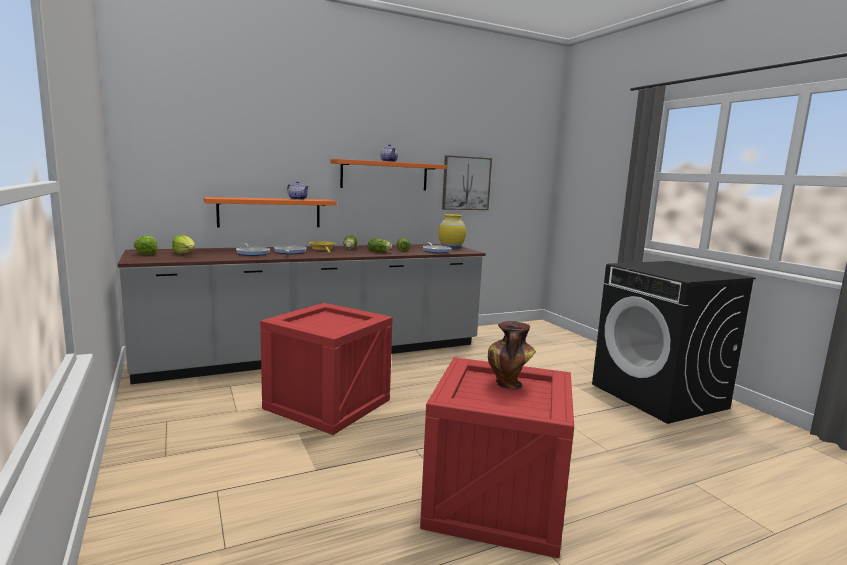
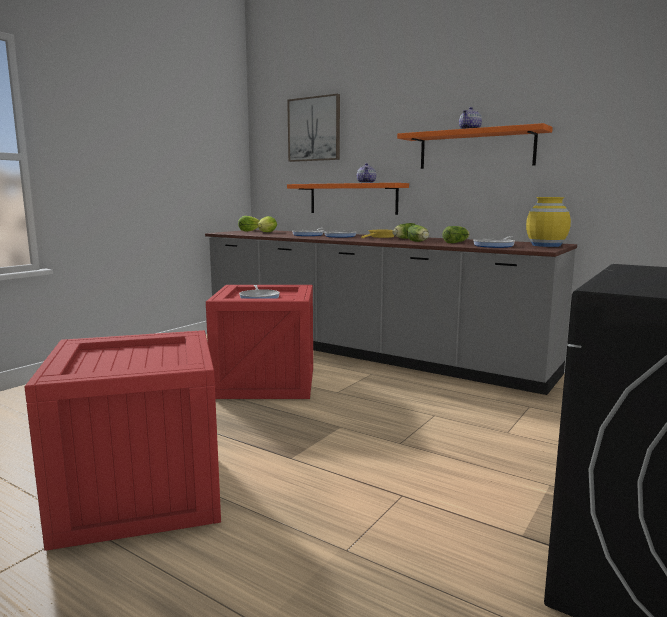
camera: 60 degrees right, 0 degrees up
(331, 324) = (259, 297): none -> frying pan
(466, 183) = (609, 150): picture -> picture (314, 129)
(508, 384) = (155, 359): vase -> none

